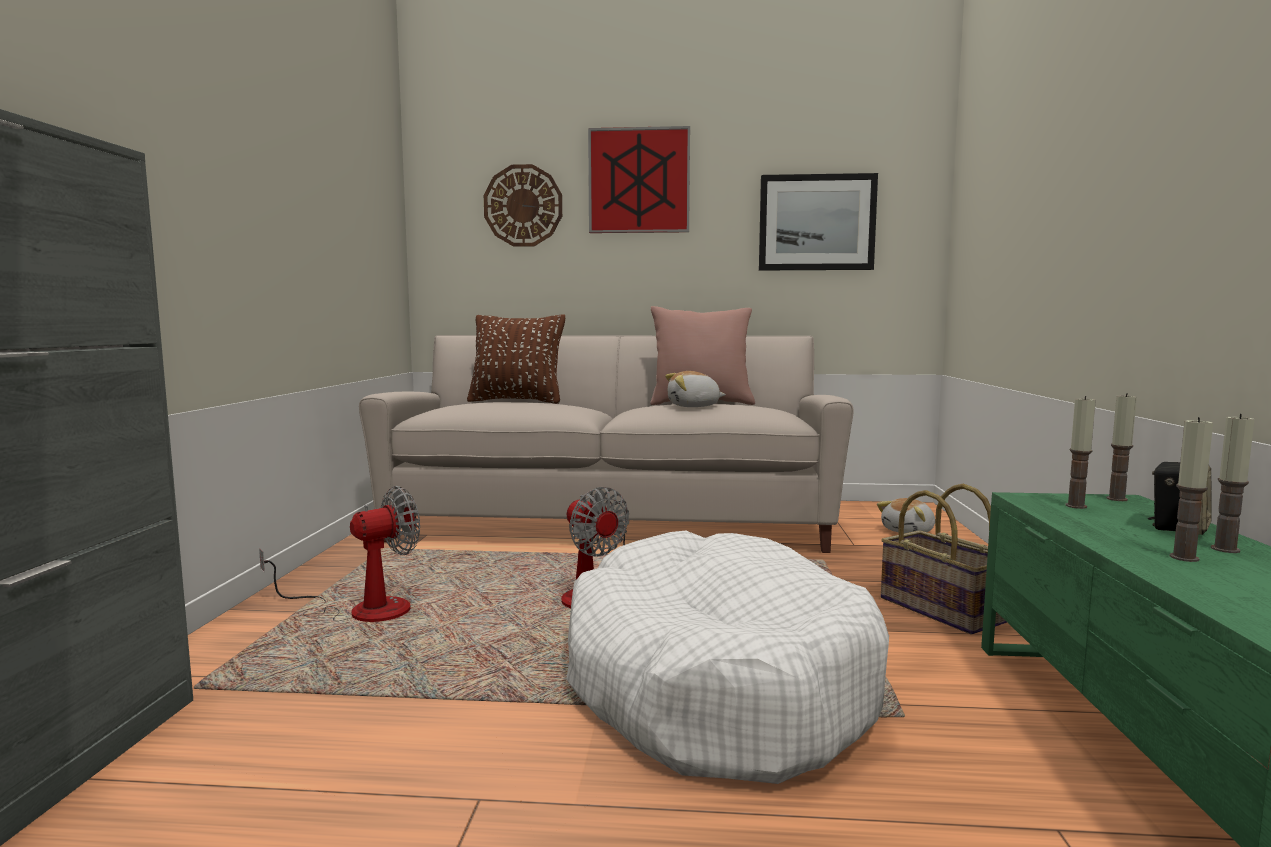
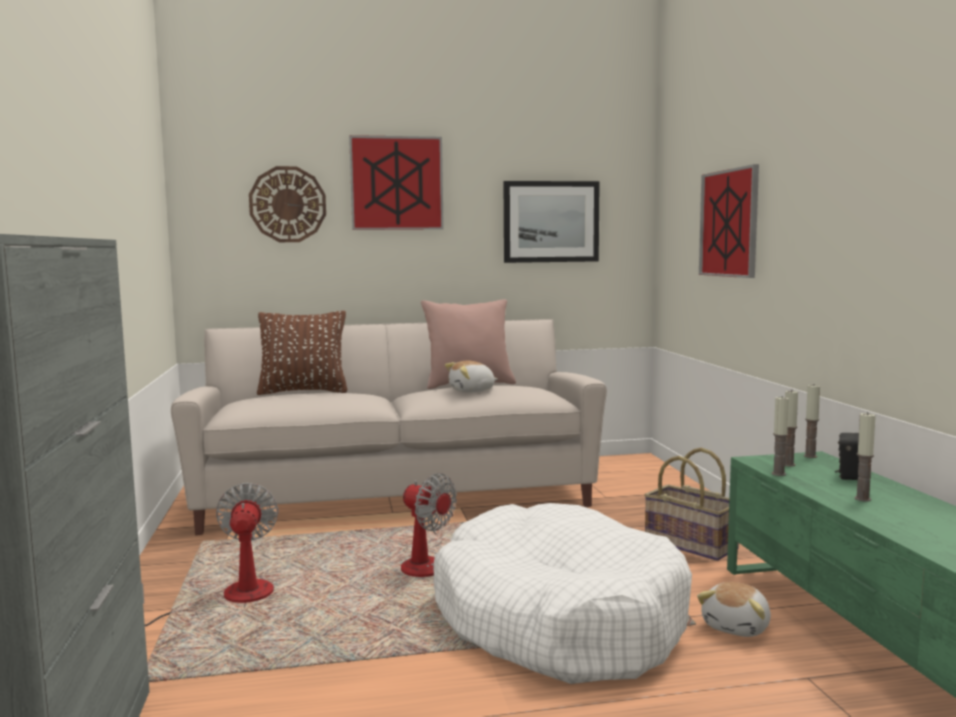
camera: 15 degrees left, 0 degrees up
(361, 610) = (231, 600): fan -> fan turned 45 degrees counterclockwise
(909, 531) = (643, 481): plush toy -> plush toy (737, 627)
(1031, 200) = (729, 223): none -> picture
(1225, 549) = (882, 490): candle -> candle (779, 474)

